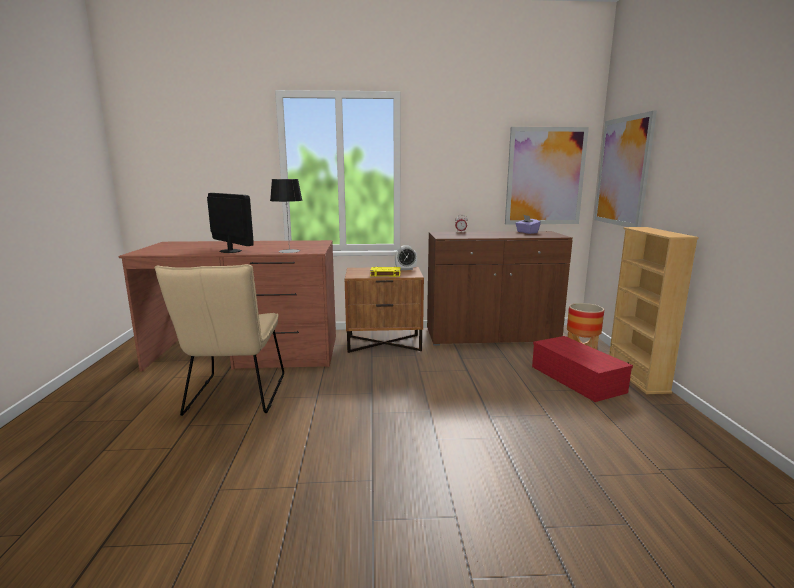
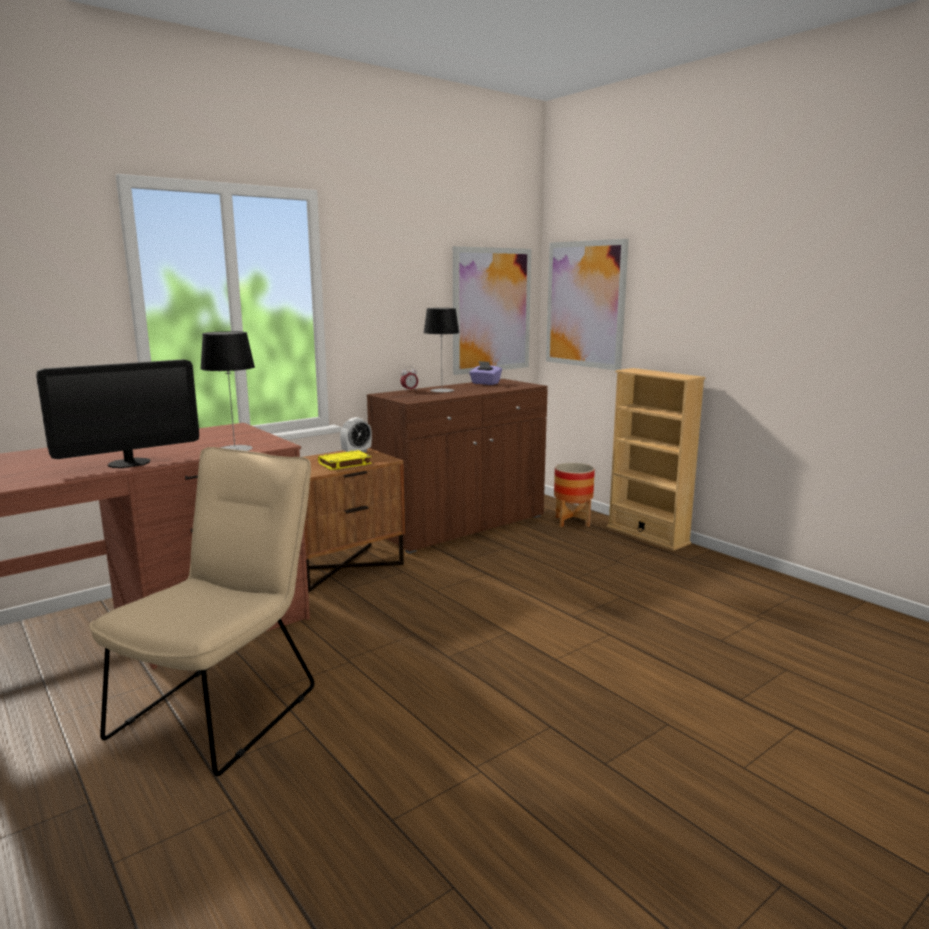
camera: 35 degrees left, 0 degrees up
(230, 251) = (129, 463): monitor -> monitor turned 135 degrees clockwise
(234, 397) = (225, 705): beige chair -> beige chair turned 120 degrees counterclockwise
(482, 234) = (442, 390): none -> table lamp
(578, 379) = (604, 552): red storage box -> none

